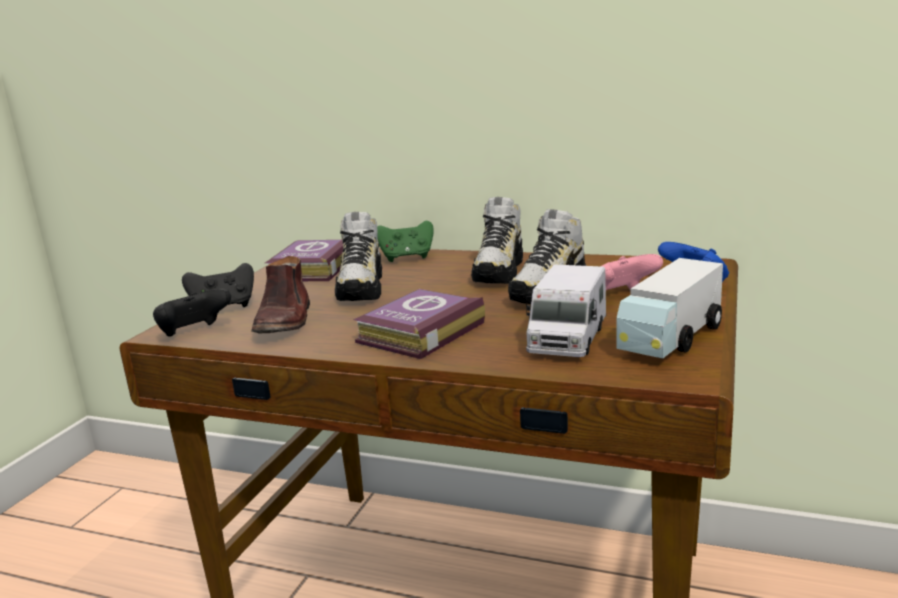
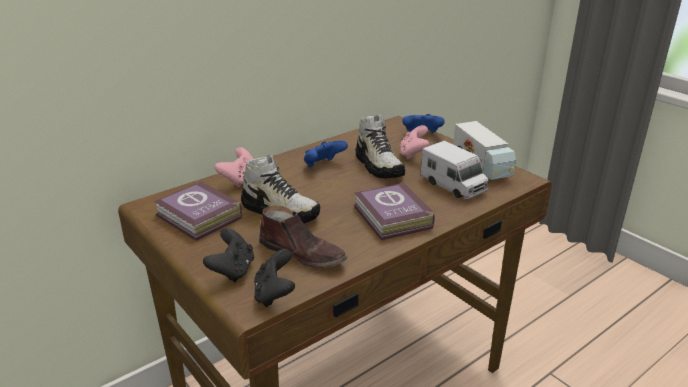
camera: 60 degrees left, 10 degrees up
(407, 258) = (240, 180): green game controller -> pink game controller
(499, 272) = (323, 165): shoe -> blue game controller

